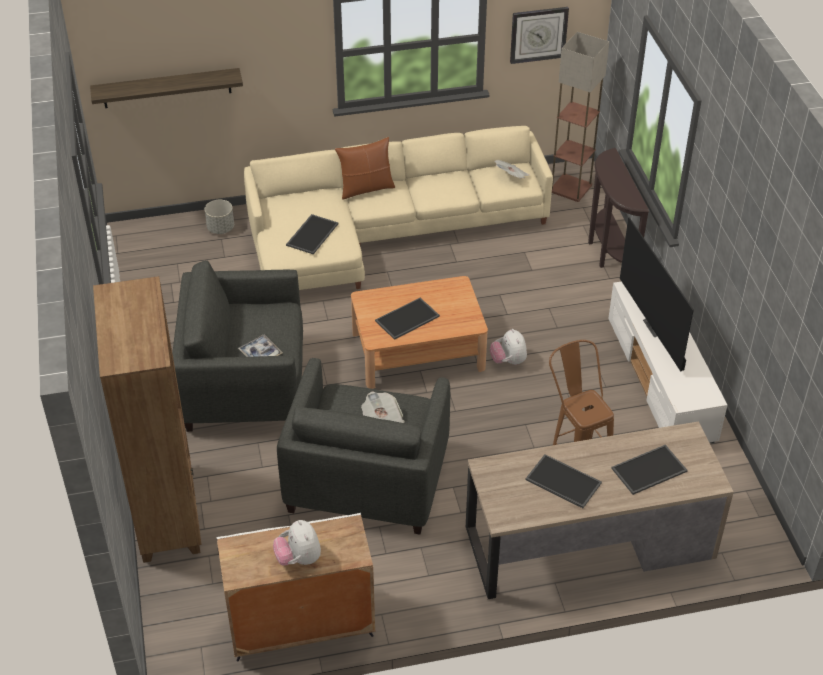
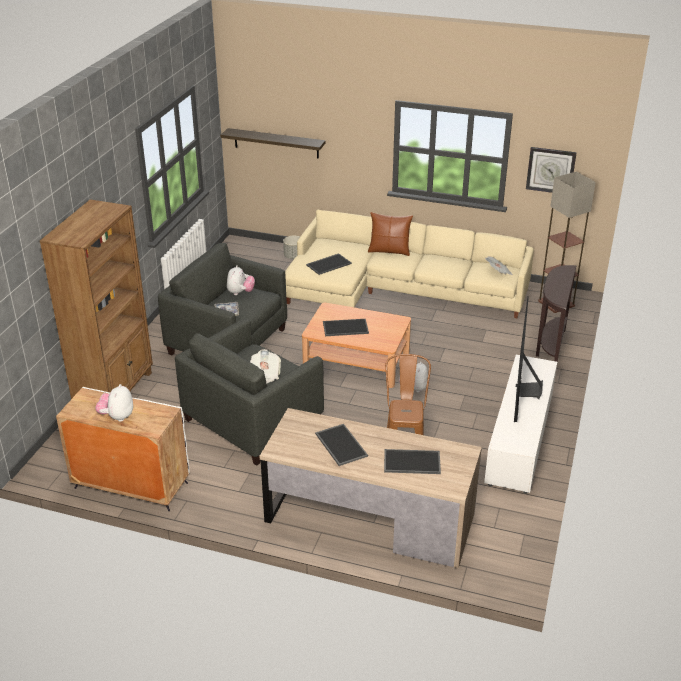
camera: 30 degrees right, 10 degrees down
(251, 318) = (240, 293): none -> plush toy

